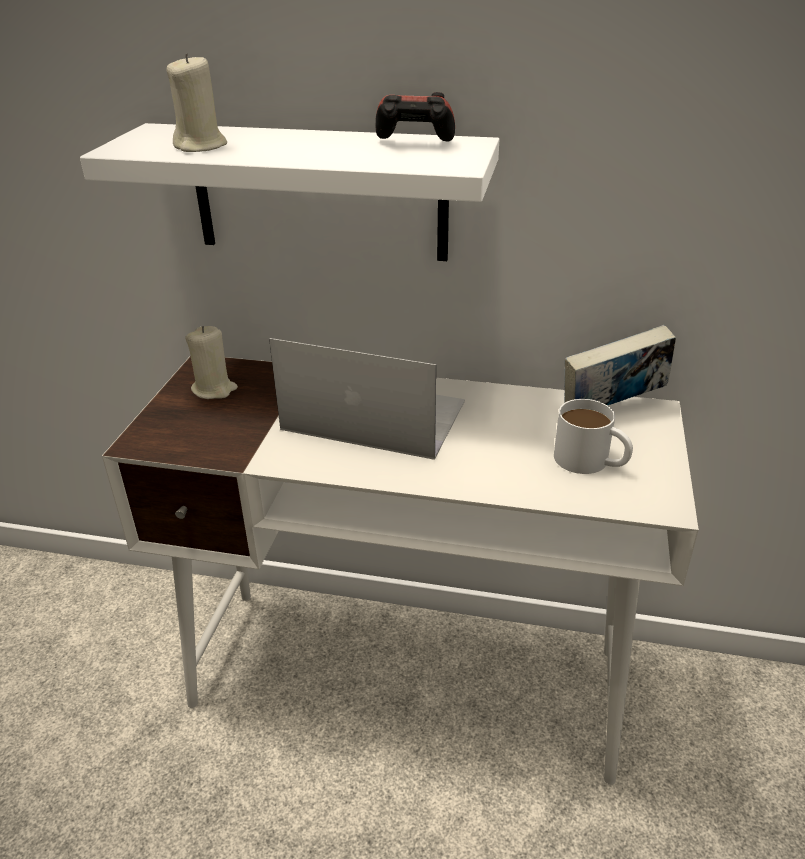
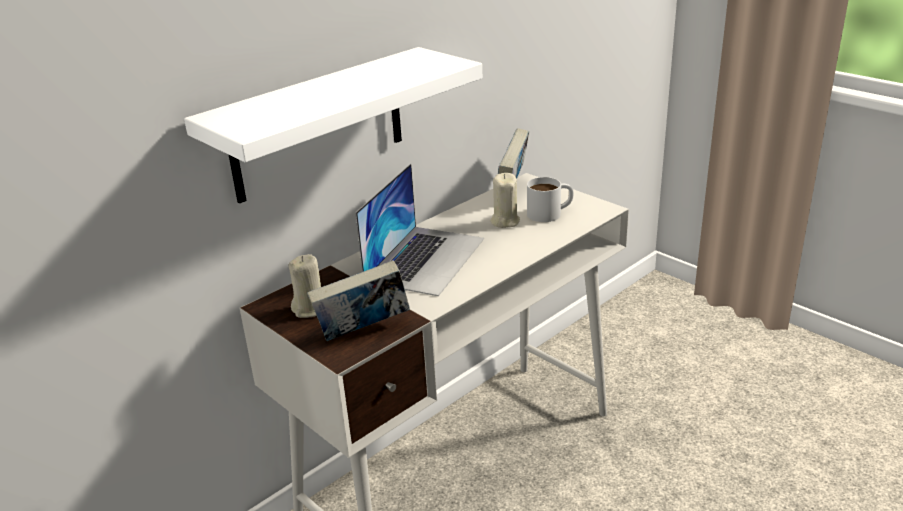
camera: 55 degrees left, 5 degrees down
(189, 438) = (363, 332): none -> book
(201, 146) = (294, 109): beige candle -> beige candle (504, 221)
(373, 415) = (425, 259): laptop -> laptop turned 150 degrees clockwise
(414, 145) = (399, 63): game controller -> none

